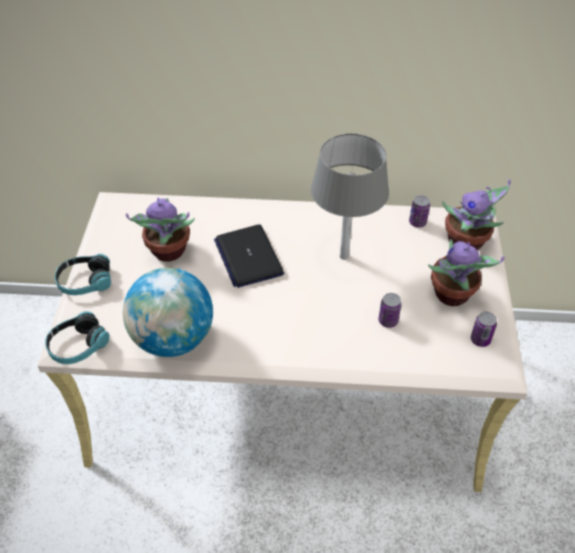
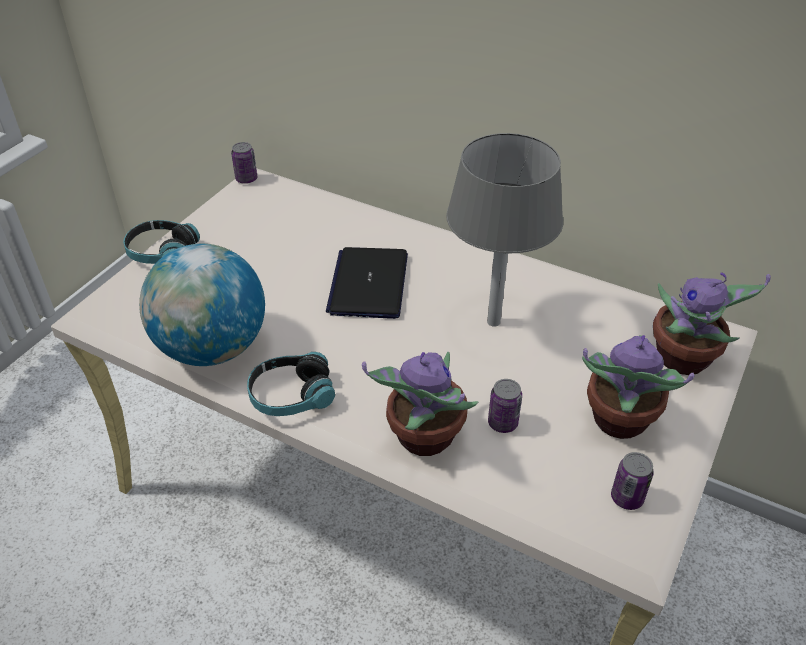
camera: 25 degrees right, 5 degrees down
(78, 346) = (103, 319): headphones -> headphones (291, 395)
(168, 252) = (277, 249): potted plant -> potted plant (423, 438)
(417, 222) = (625, 311): can -> can (246, 179)

